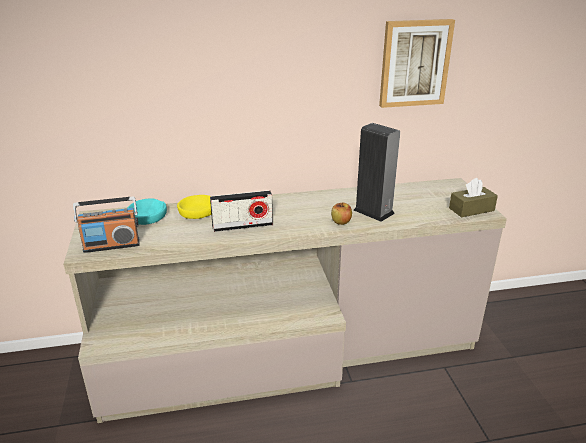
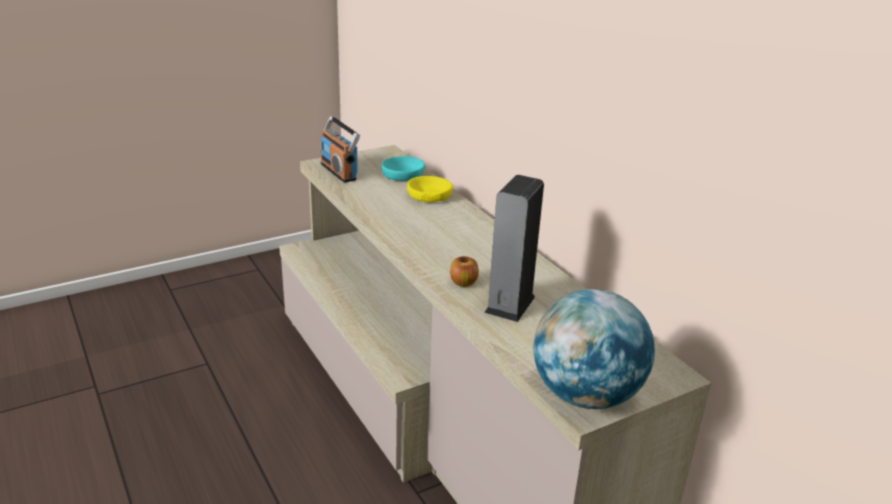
camera: 70 degrees right, 0 degrees up
(242, 226) = (414, 224): radio -> none
(414, 63) = (677, 136): picture -> none
(471, 209) = (585, 395): brown tissue box -> globe

